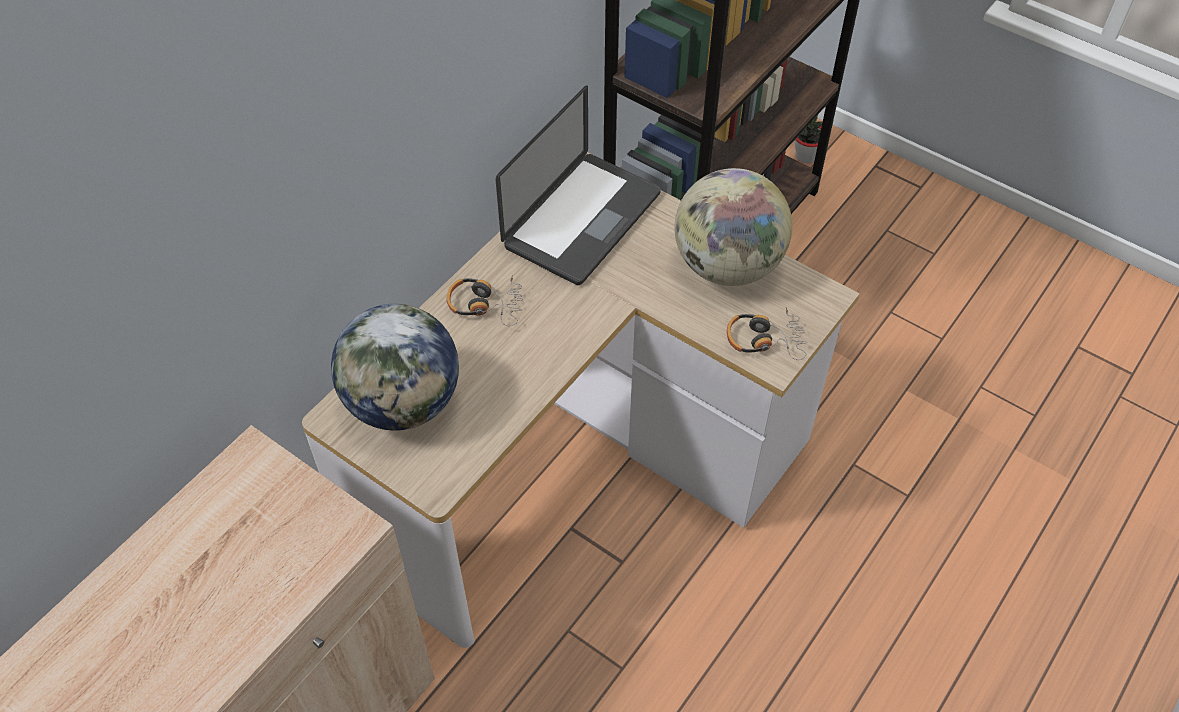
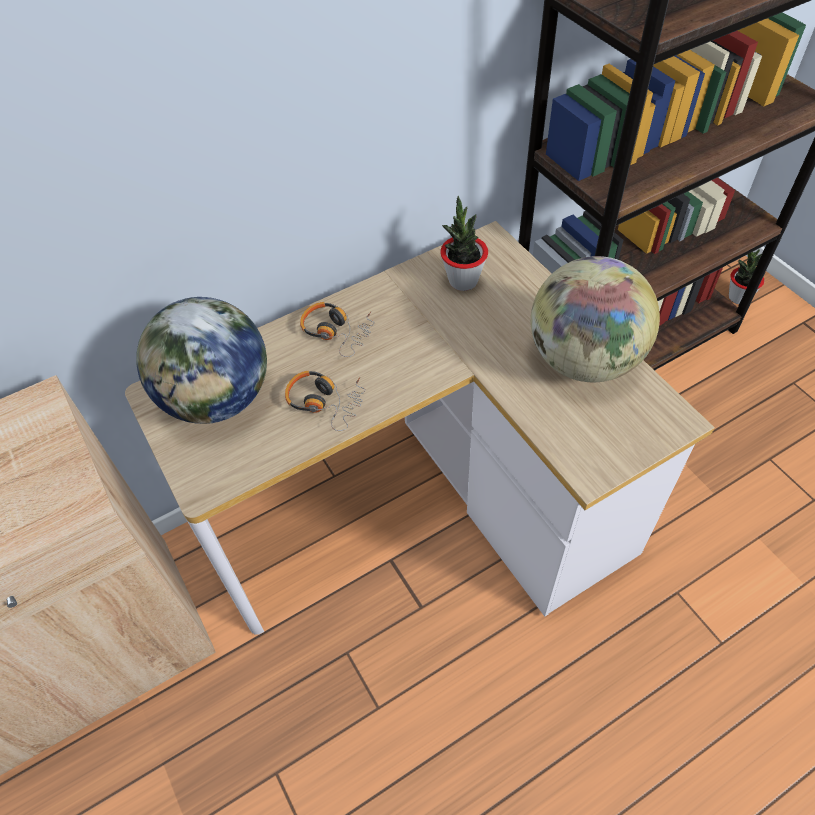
camera: 25 degrees right, 0 degrees up
(582, 220) = (463, 280): laptop -> potted plant
(765, 339) = (590, 444): headphones -> headphones (325, 402)

